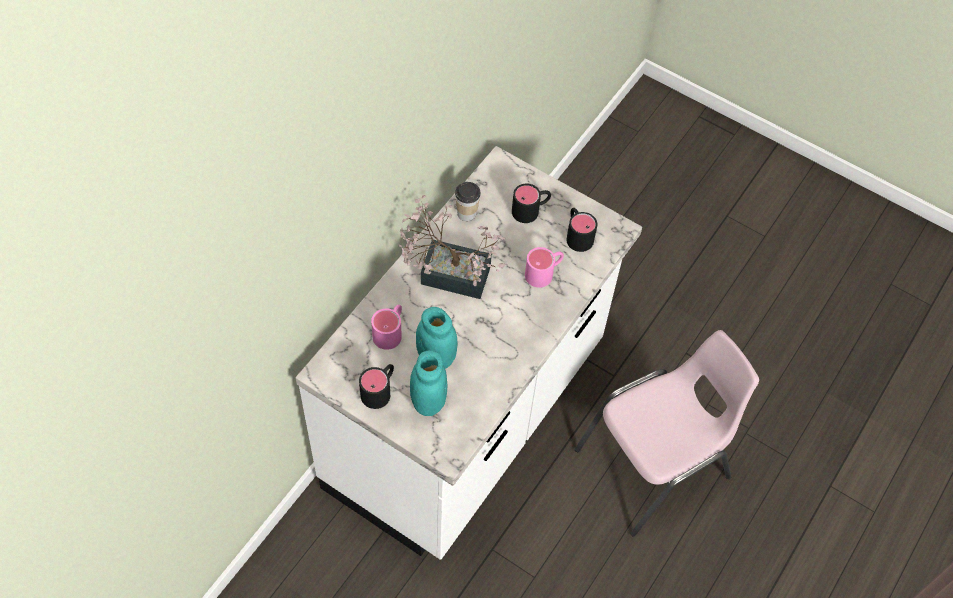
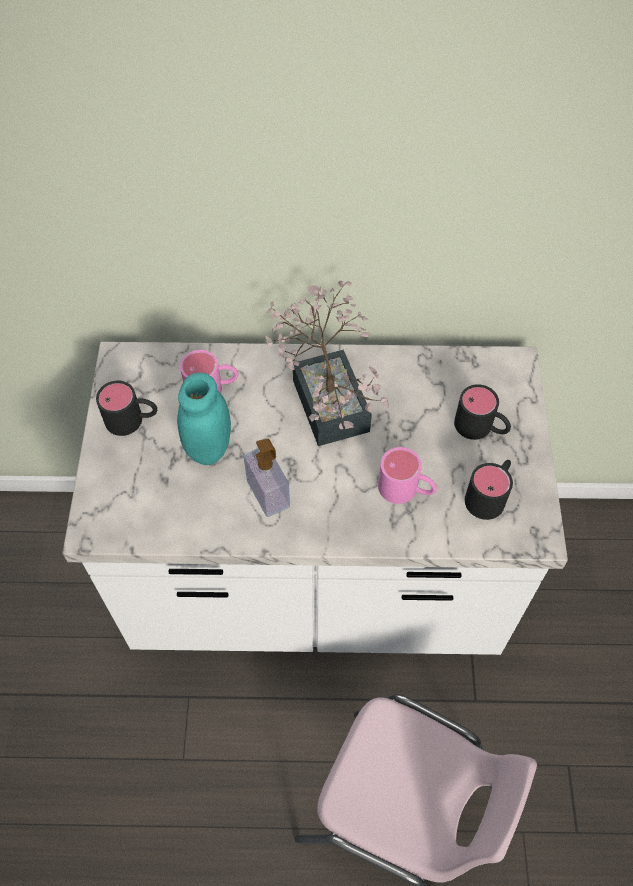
camera: 60 degrees right, 0 degrees up
(428, 402) = (147, 472): turquoise jar -> none
(466, 213) = (420, 370): cup -> none
(494, 344) = (268, 493): none -> soap dispenser

